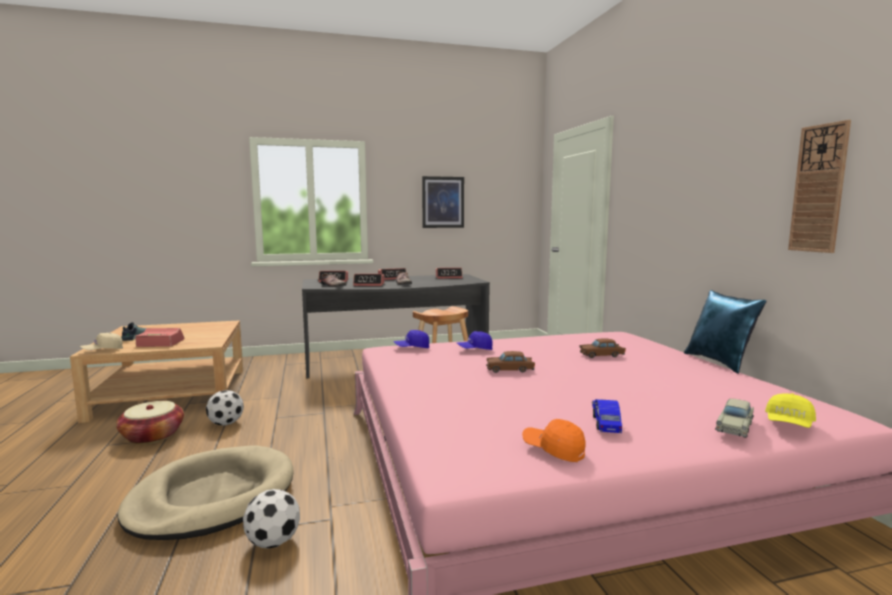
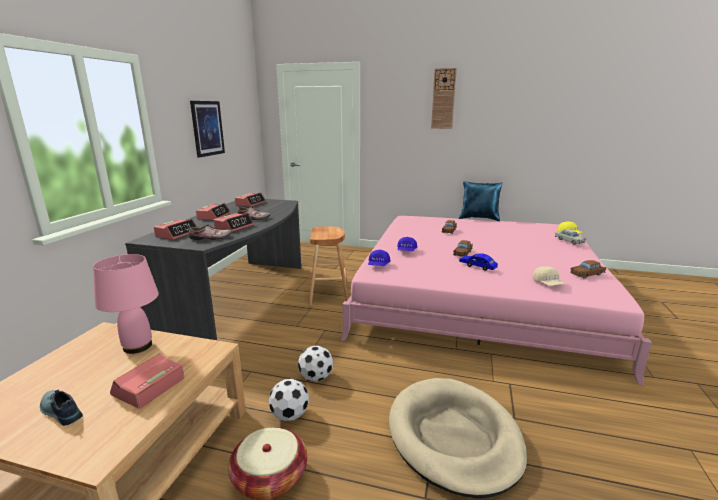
camera: 60 degrees left, 10 degrees up
(103, 350) = (111, 444): beige cap -> beige cap (547, 283)
(209, 331) = (138, 346): none -> pink table lamp
(273, 542) = (532, 412): football -> football (316, 377)
(553, 450) = (587, 274): orange cap -> brown toy car
(605, 422) = (554, 257): blue toy car -> blue toy car (477, 266)
(819, 189) = (528, 127): wall clock -> wall clock (443, 99)

